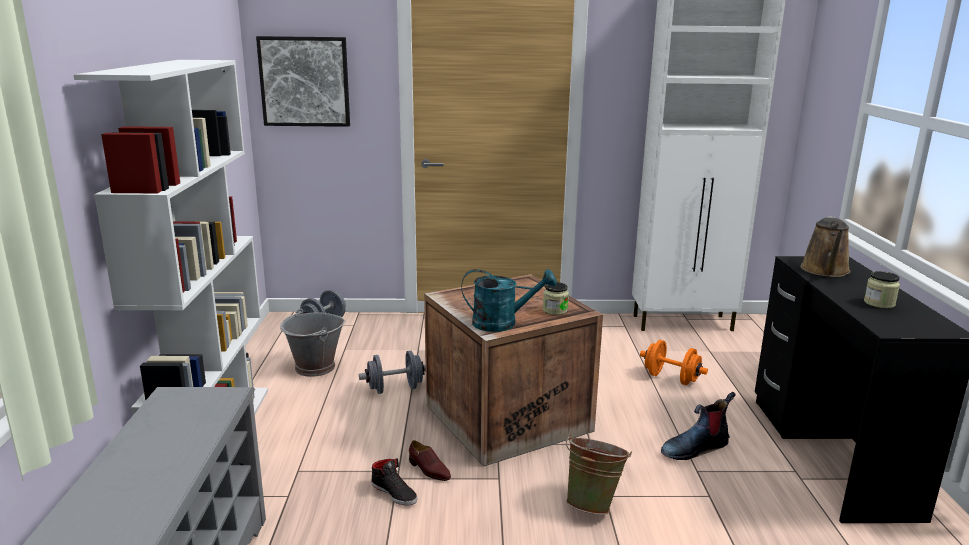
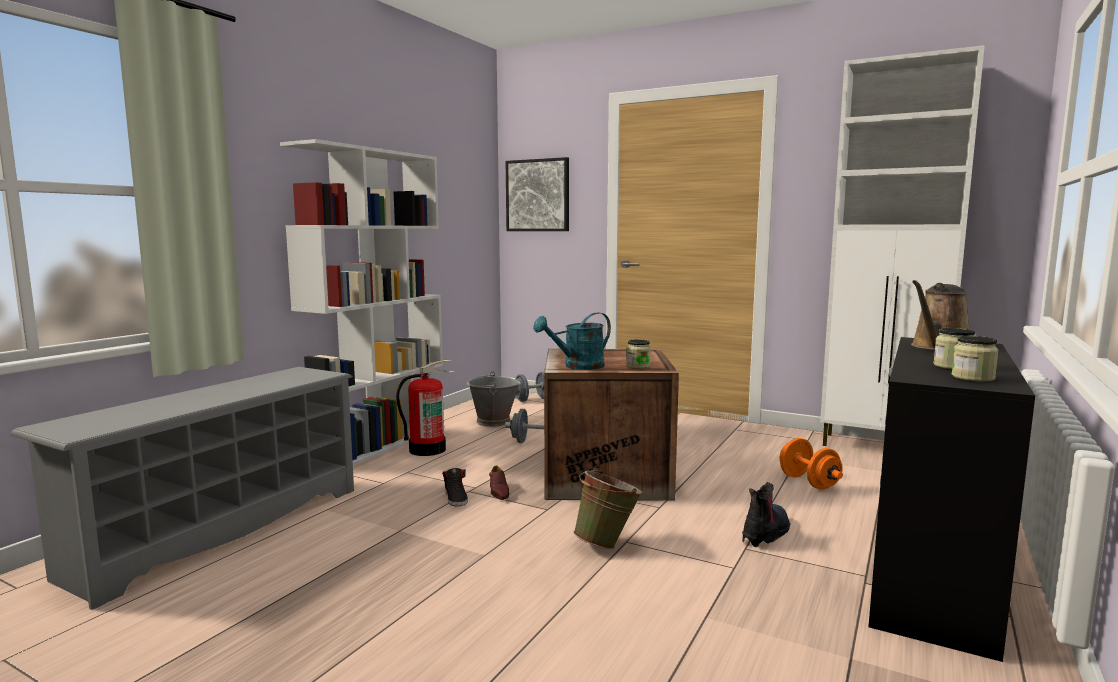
camera: 30 degrees right, 10 degrees down
(284, 429) = (427, 449): none -> fire extinguisher
(503, 323) = (577, 366): turquoise watering can -> turquoise watering can turned 120 degrees clockwise
(694, 448) = (766, 533): boot -> boot turned 120 degrees clockwise
(915, 319) = (973, 377): none -> jar

